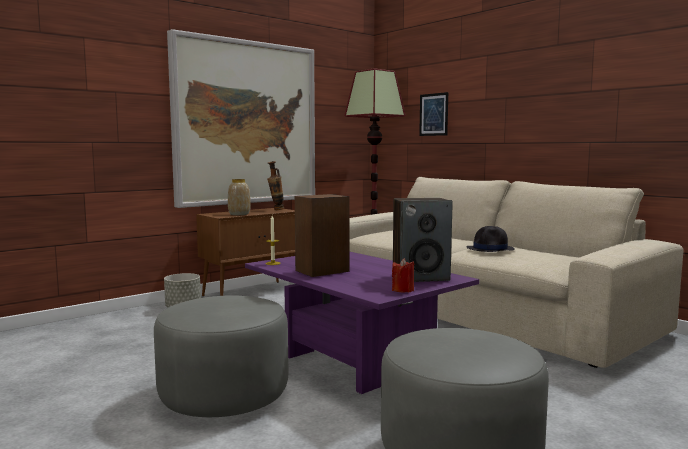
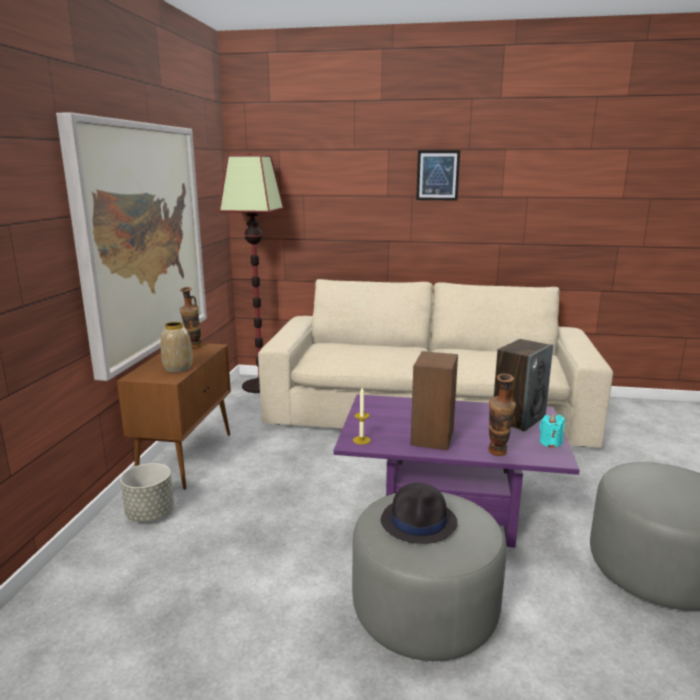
camera: 40 degrees left, 10 degrees up
(339, 285) = (497, 455): none -> vase
(403, 290) = (550, 443): red candle -> turquoise candle
(433, 114) = (321, 208): picture -> picture (437, 175)
(490, 249) = (468, 360): black hat -> black hat (419, 522)

